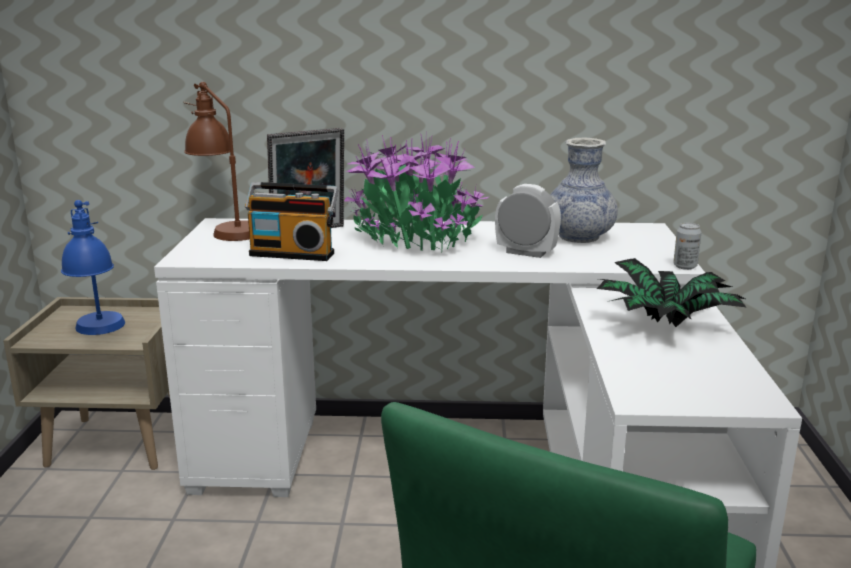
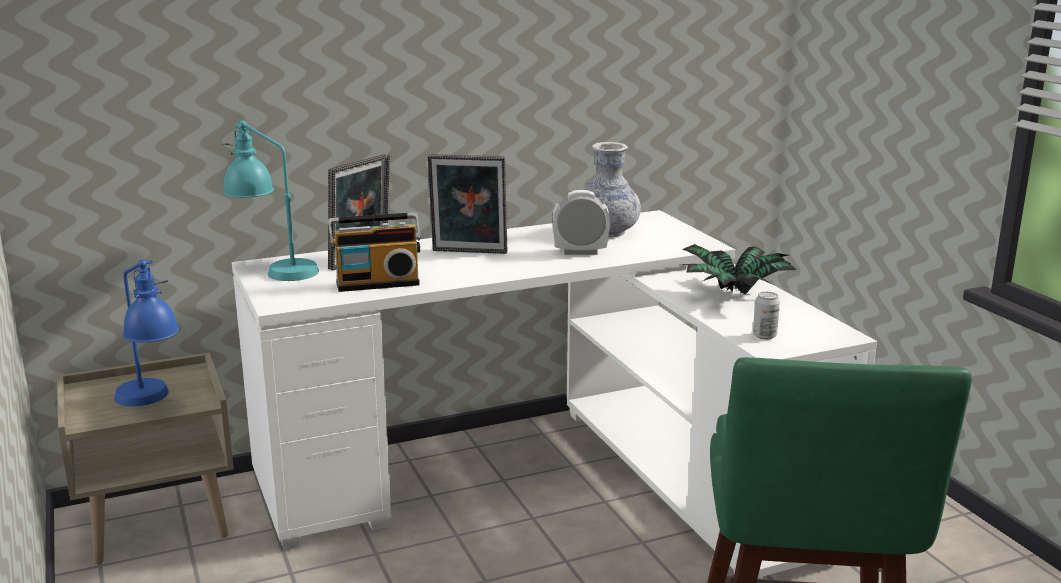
camera: 25 degrees left, 0 degrees up
(225, 229) = (273, 270): brown table lamp -> turquoise table lamp
(414, 238) = (469, 253): potted plant -> picture frame
(685, 266) = (714, 245): can -> can (764, 336)

